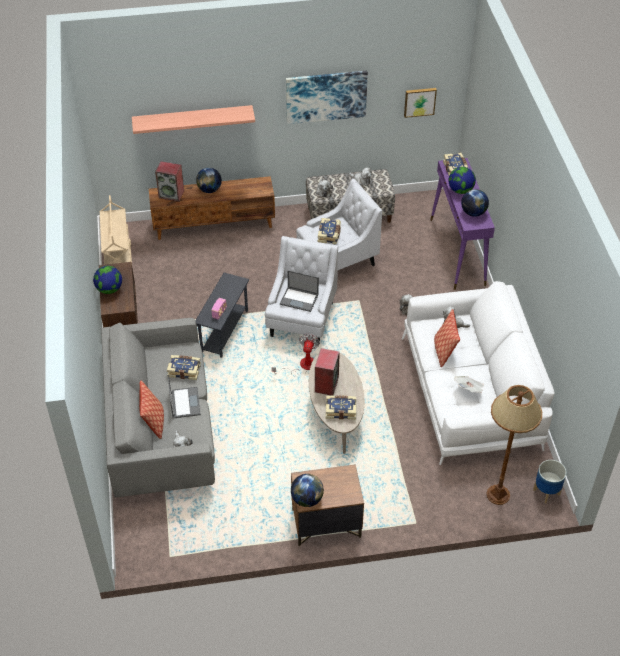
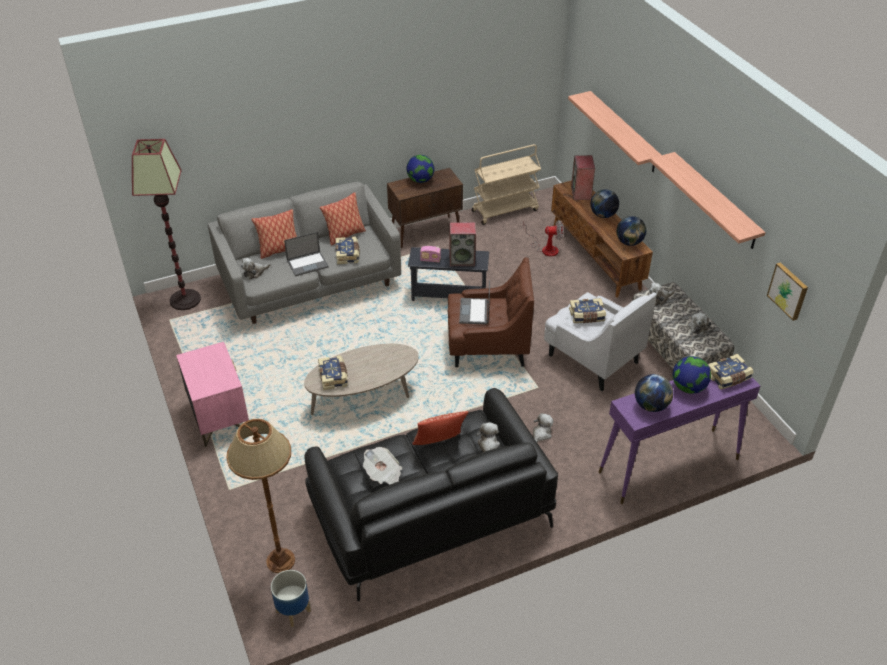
camera: 75 degrees right, 5 degrees down
(142, 540) = (185, 299): none -> floor lamp
(152, 368) = (344, 235): none -> pillow
(302, 320) = (487, 347): white armchair -> brown armchair
(302, 366) = (421, 360): fan -> fan (545, 248)
(307, 499) = (191, 358): globe -> globe (629, 242)
(325, 523) = (219, 417): brown nightstand -> pink nightstand
(326, 96) = (715, 201): picture -> shelf
(326, 384) = (367, 359): speaker -> speaker (462, 259)
(470, 393) = (429, 513): white sofa -> black sofa

